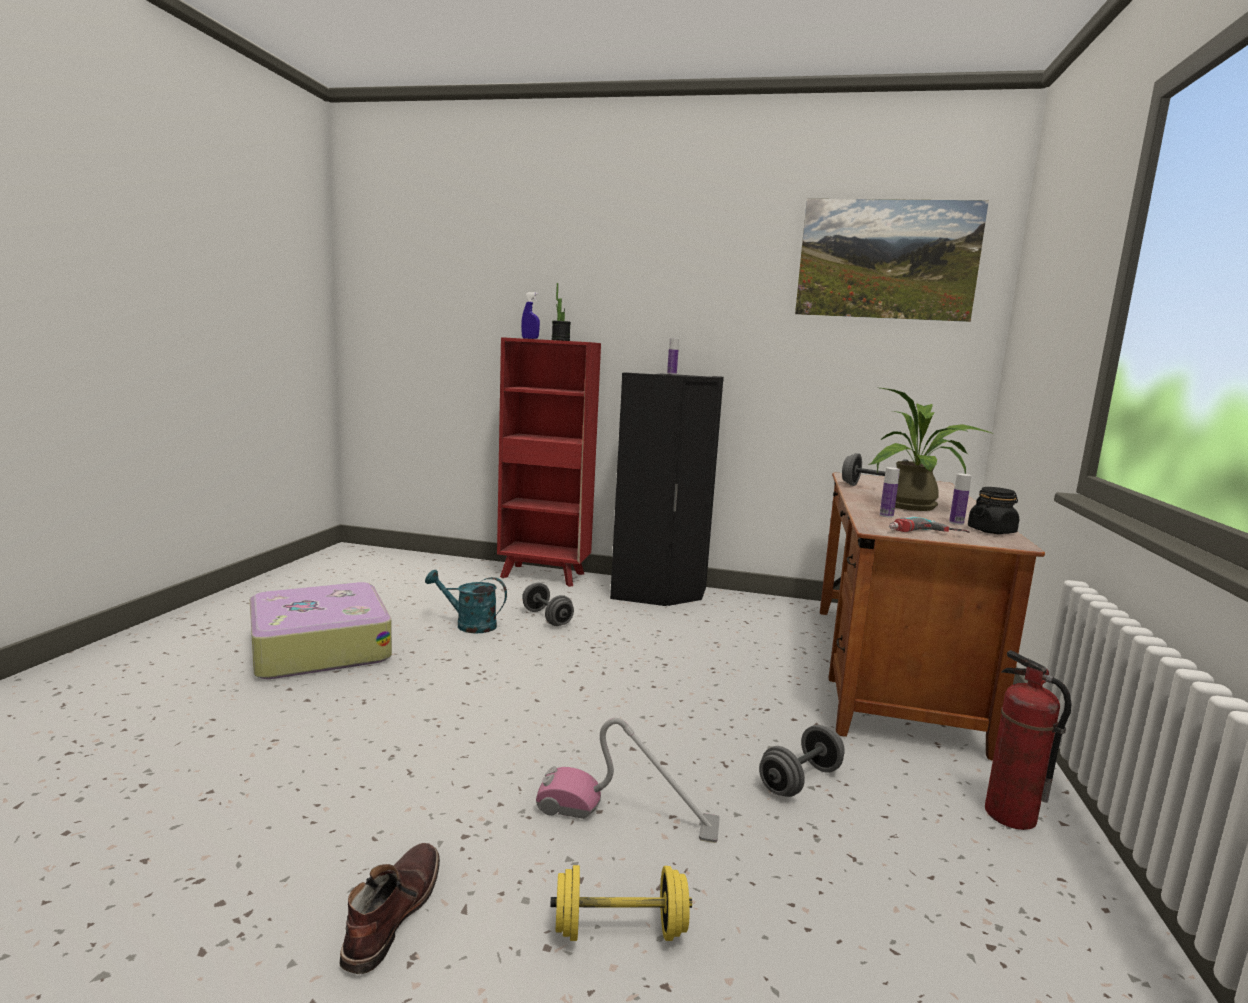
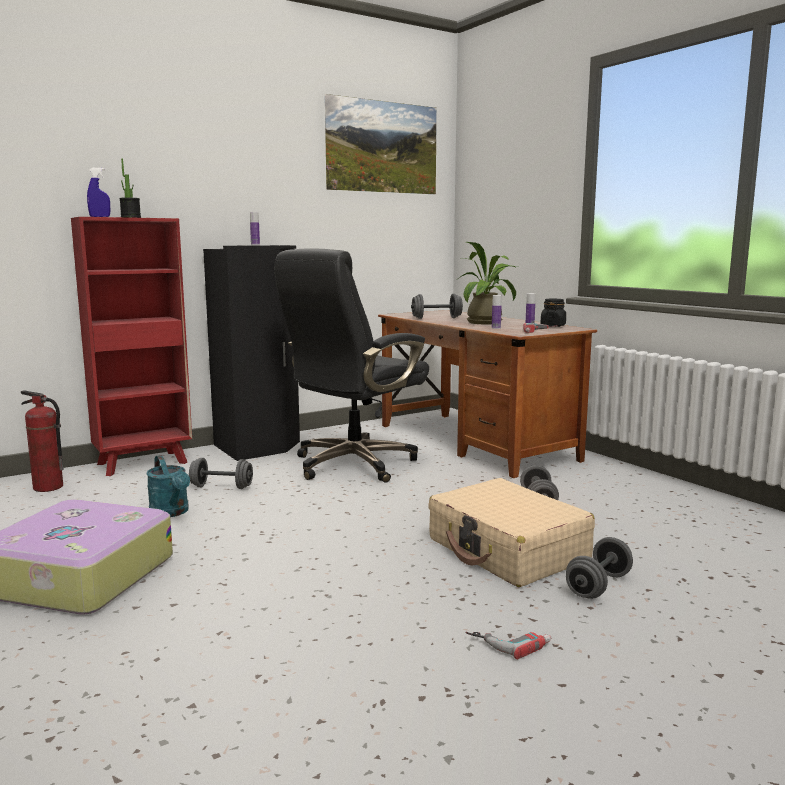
camera: 45 degrees left, 0 degrees up
(391, 913) = (509, 641): brown boot -> power drill
(469, 625) = (171, 512): turquoise watering can -> turquoise watering can turned 90 degrees counterclockwise
(619, 930) = (598, 586): yellow dumbbell -> grey dumbbell
(627, 815) = (507, 550): vacuum cleaner -> beige suitcase
(702, 642) = (356, 463): none -> black office chair
(1009, 815) = (622, 479): fire extinguisher -> fire extinguisher (47, 487)

